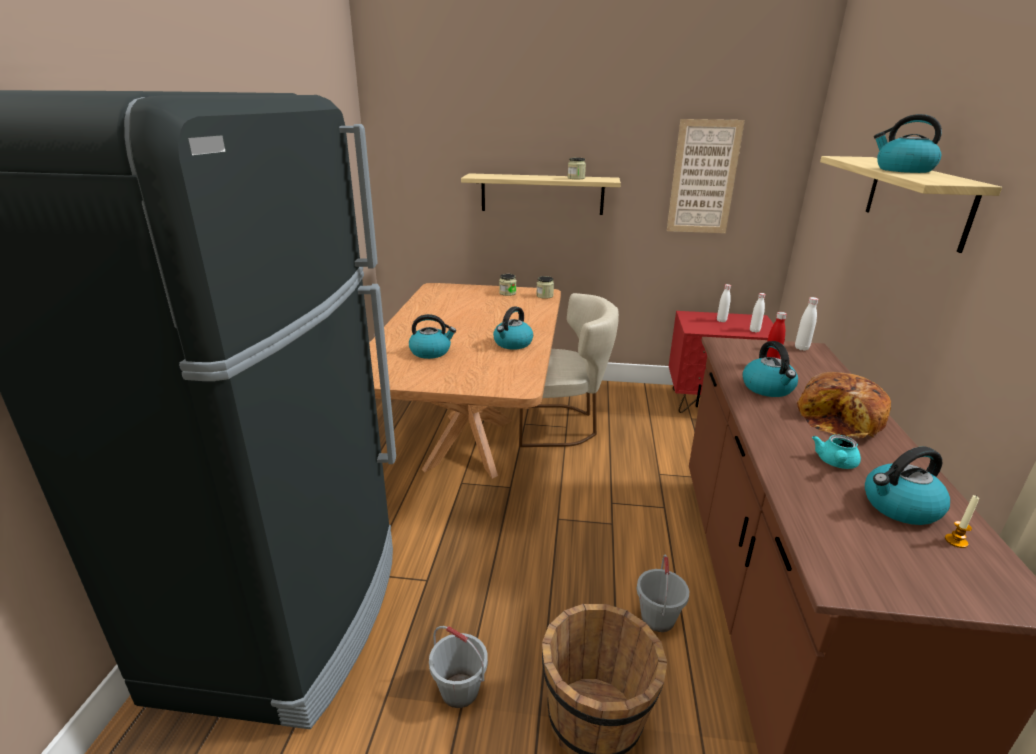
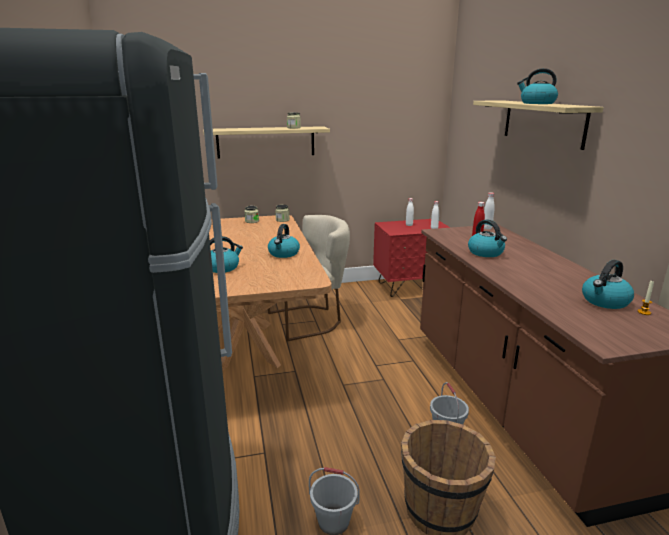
camera: 20 degrees left, 5 degrees down
(703, 177) = (382, 123): picture -> none
(835, 463) = (555, 286): turquoise teapot -> none
(841, 419) = (540, 263): bread -> none

